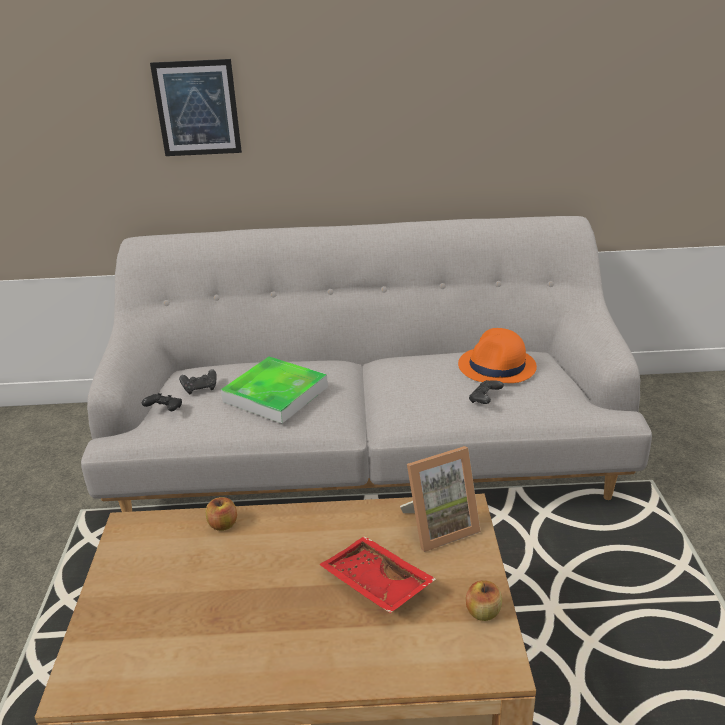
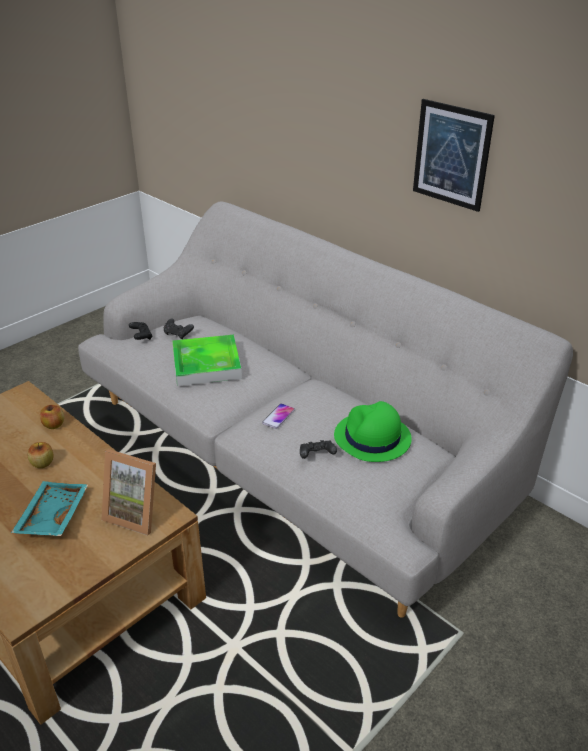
camera: 45 degrees right, 5 degrees up
(197, 108) = (278, 113): picture -> picture (451, 155)
(375, 585) = (52, 516): red tray -> turquoise tray
(408, 394) = (278, 416): none -> phone
(483, 612) = (65, 579): apple -> apple (42, 463)
(497, 367) = (372, 438): orange hat -> green hat

